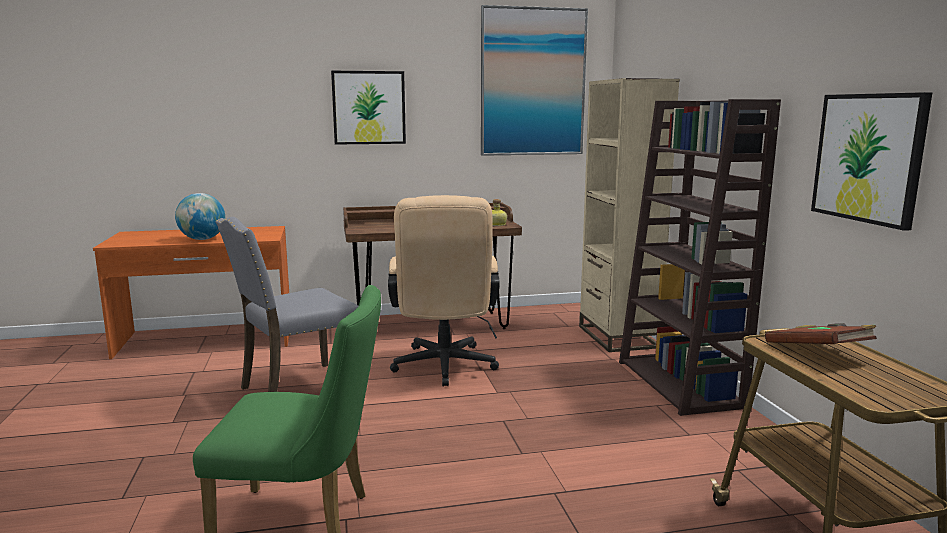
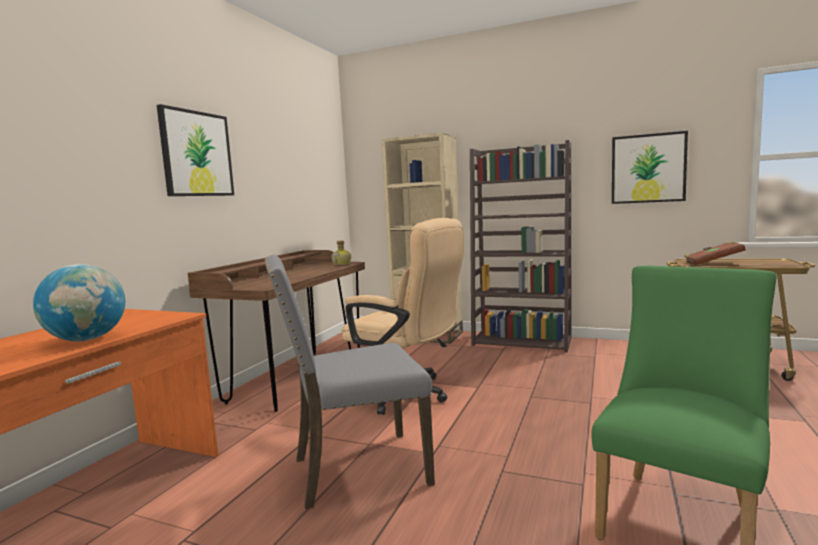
camera: 55 degrees left, 5 degrees down
(297, 389) = (356, 469): grey chair -> grey chair turned 75 degrees clockwise
(533, 82) = (307, 141): picture -> none

